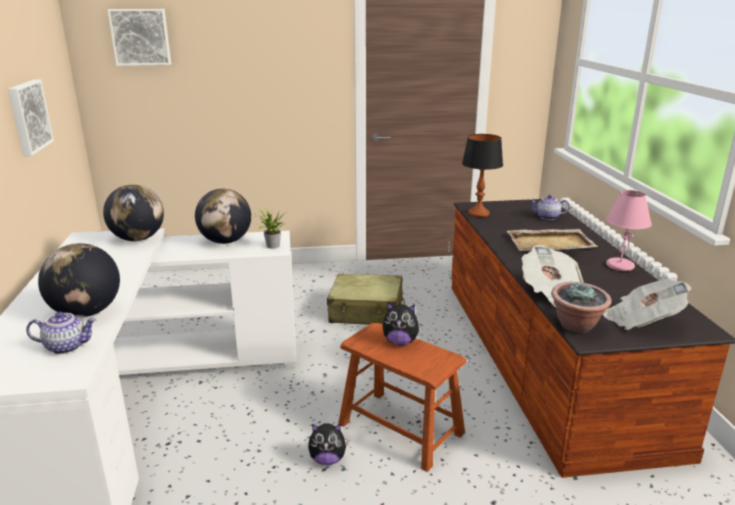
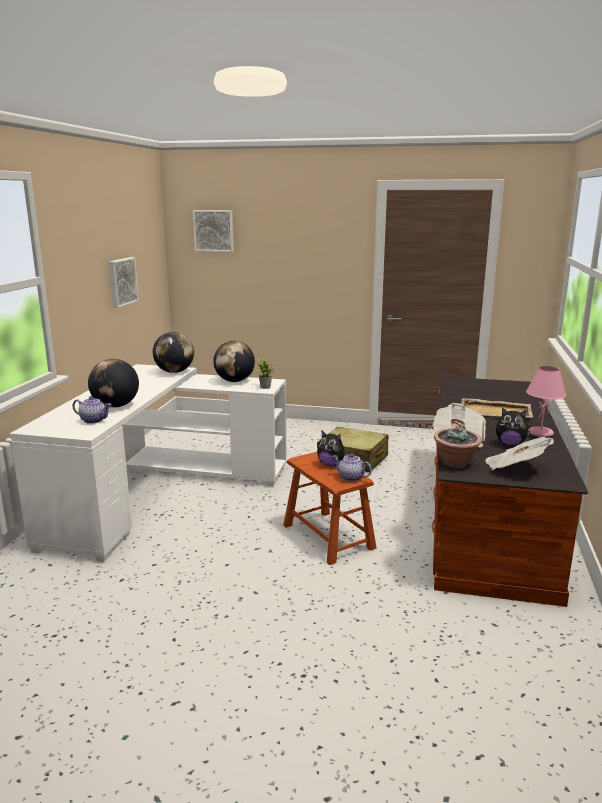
camera: 20 degrees right, 5 degrees down
(327, 459) = (262, 544): plush toy -> plush toy (510, 444)
(478, 213) = (453, 386): table lamp -> none
(547, 217) = (514, 394): teapot -> teapot (350, 478)

